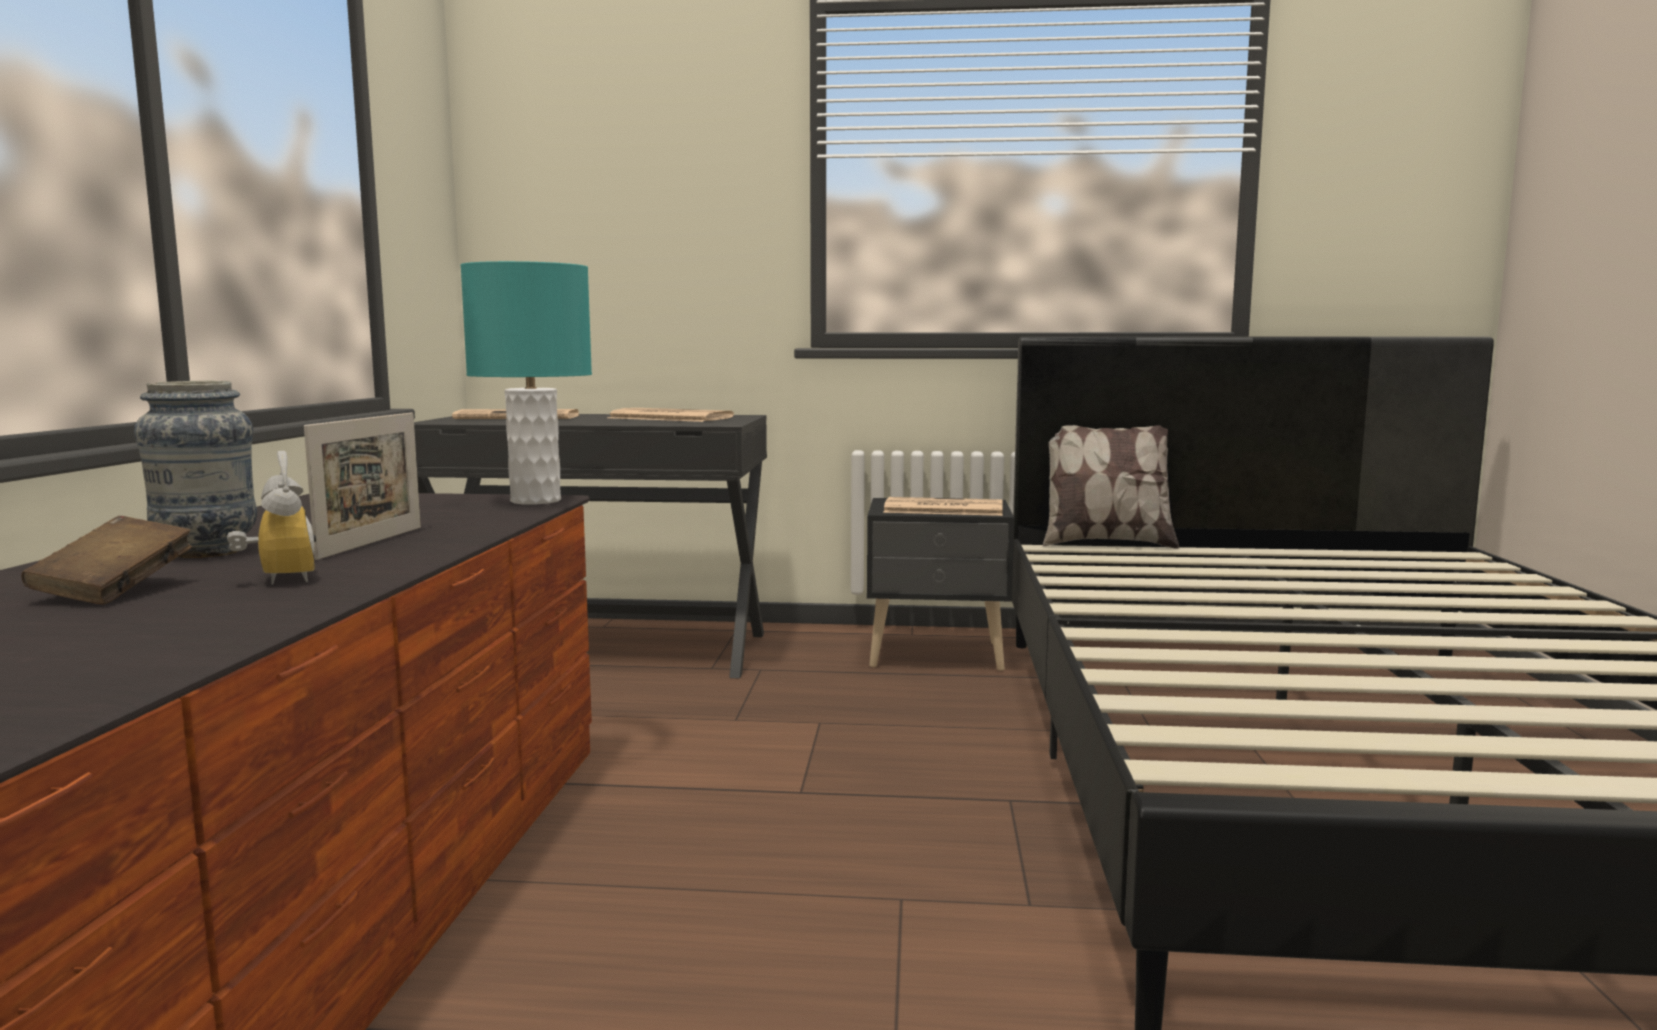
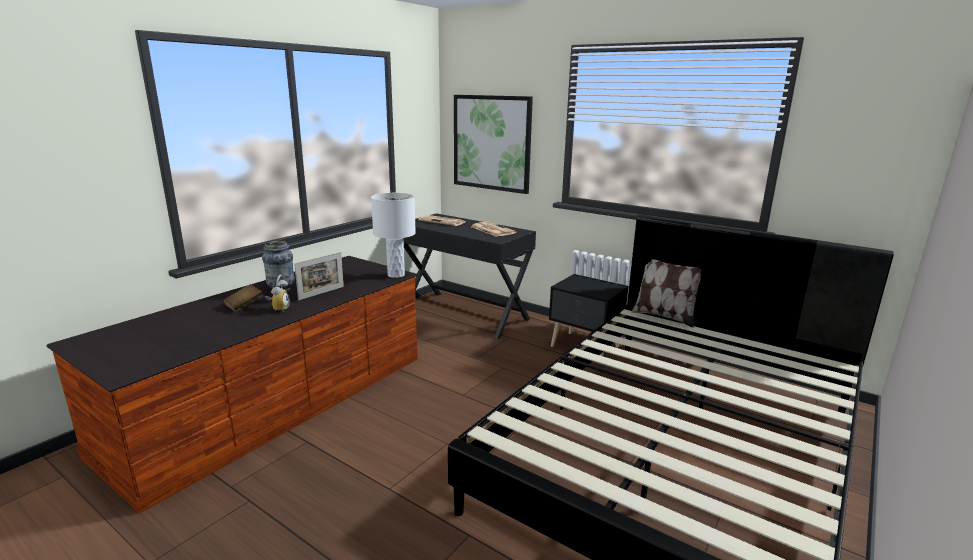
camera: 30 degrees right, 10 degrees up
(535, 500) = (396, 275): turquoise table lamp -> white table lamp
(615, 227) = (491, 143): none -> picture
(941, 509) = (587, 288): newspaper -> none

